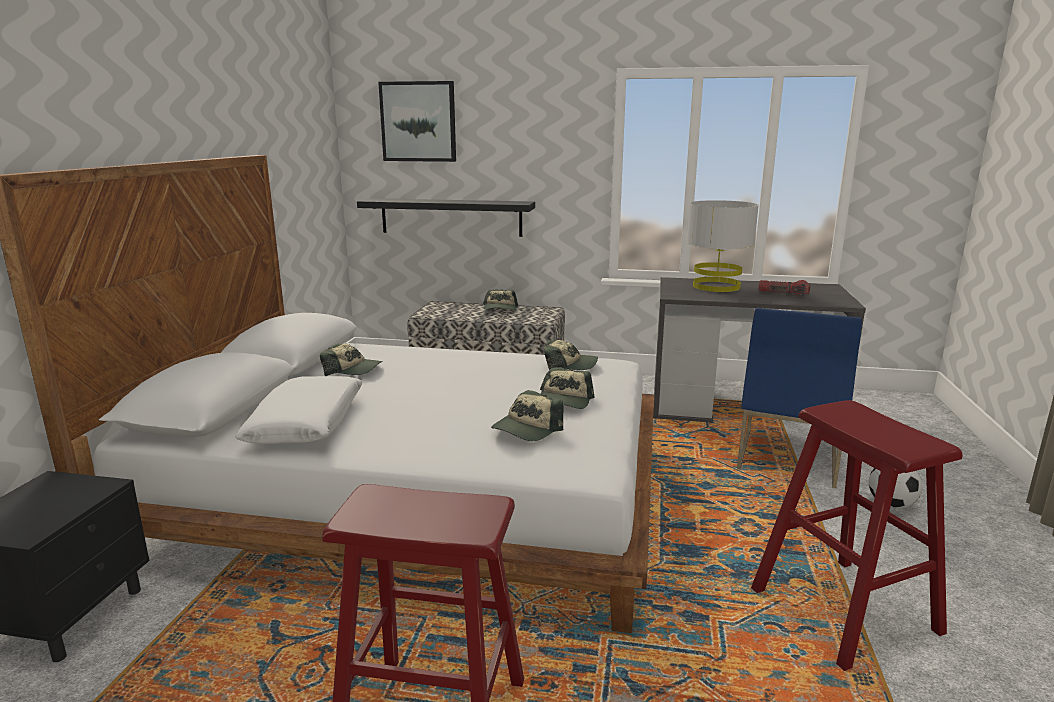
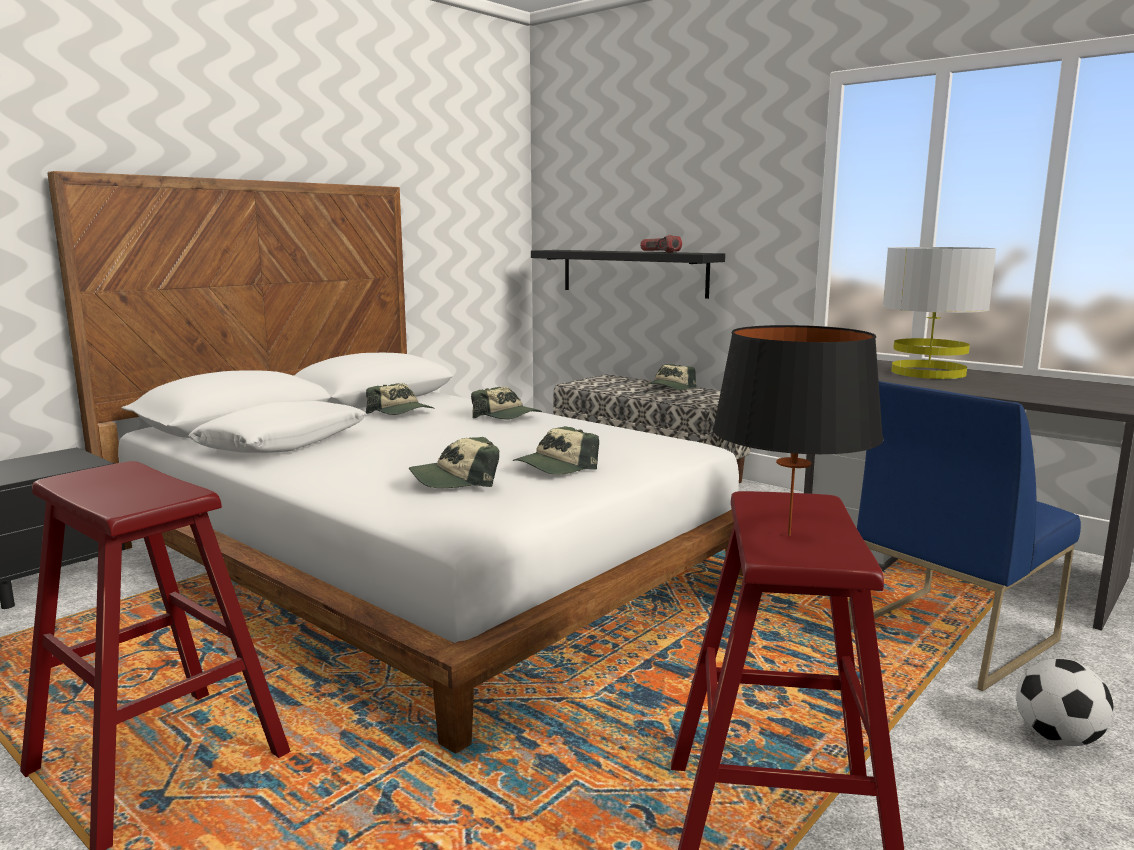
camera: 30 degrees right, 5 degrees down
(418, 122) = (606, 159): picture -> none
(569, 366) = (629, 439): cap -> cap (507, 417)
(783, 294) = (1021, 388): flashlight -> flashlight (659, 252)
(884, 435) = (789, 534): none -> black table lamp

